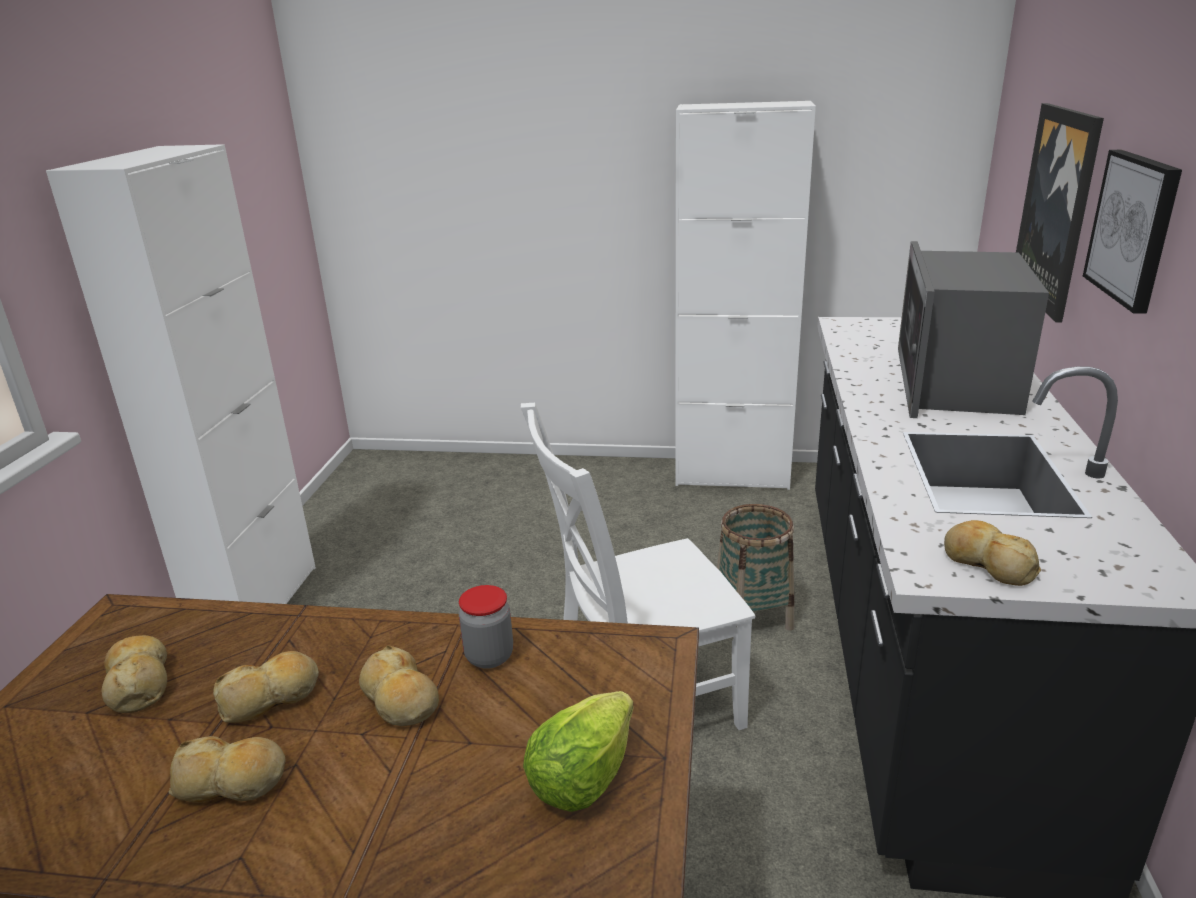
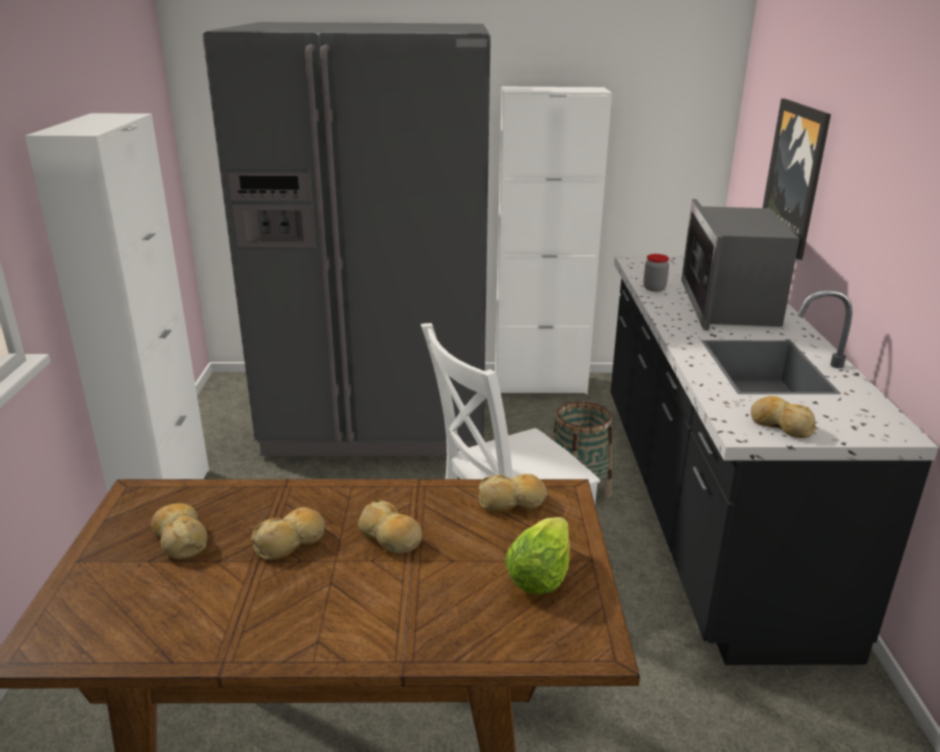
camera: 10 degrees left, 0 degrees up
(232, 782) = (288, 597): bread -> bread (512, 502)
(489, 656) = (444, 505): jar -> jar (654, 288)
(528, 506) = (379, 414): none -> grey fridge
(1133, 228) = (856, 193): picture -> none

